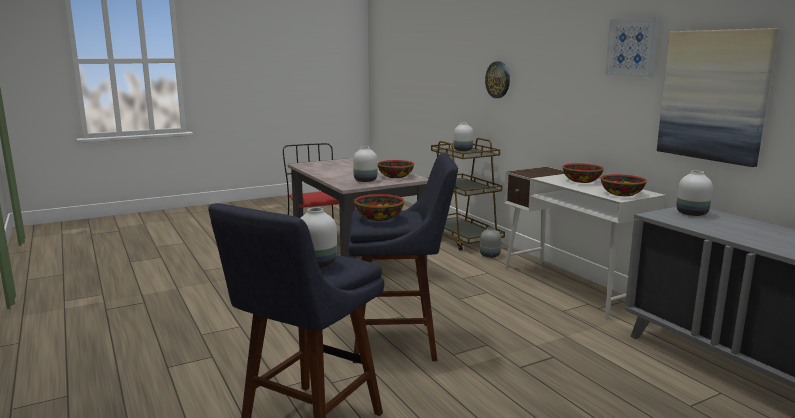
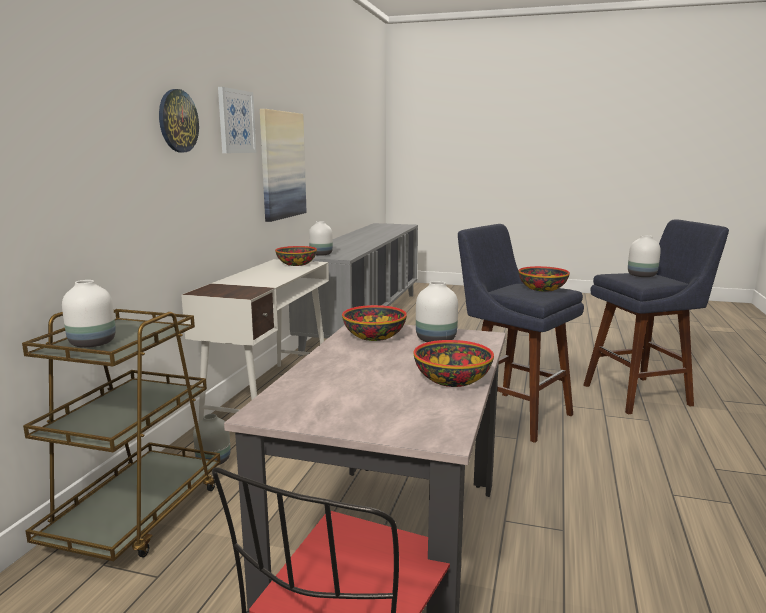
camera: 135 degrees left, 0 degrees up
(498, 79) = (65, 176): wall clock -> wall clock (177, 121)
(581, 181) = (258, 276): bowl -> bowl (452, 380)

